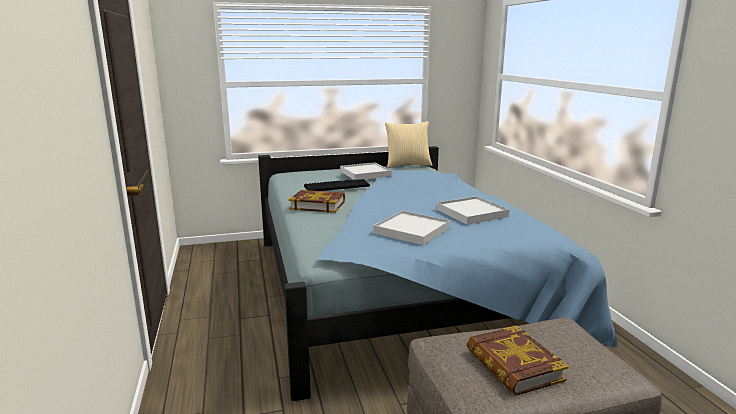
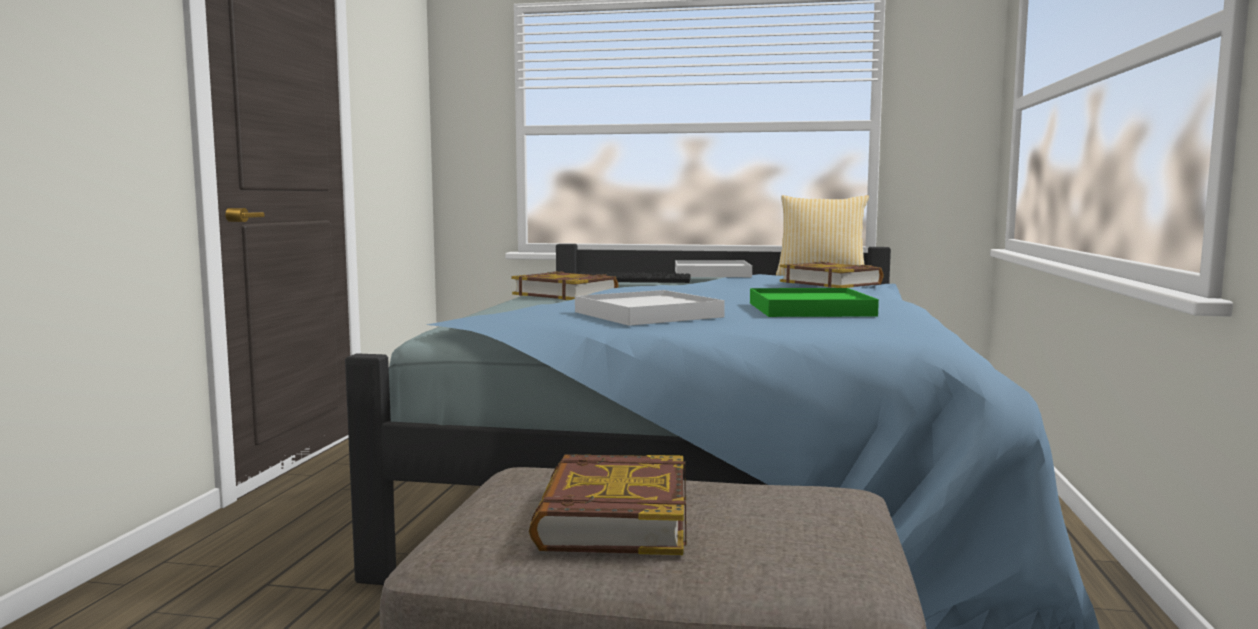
camera: 25 degrees right, 10 degrees down
(436, 179) = (830, 283): none -> book
(471, 213) = (809, 309): white tray -> green tray

